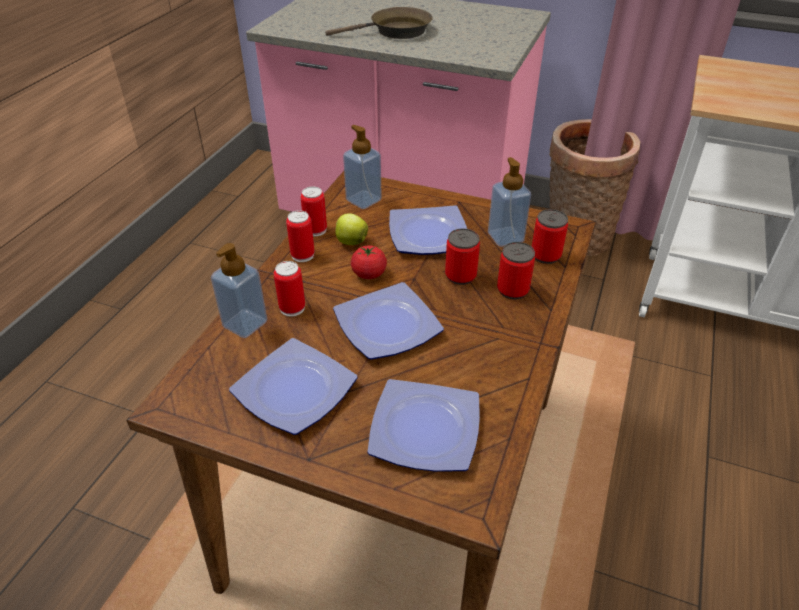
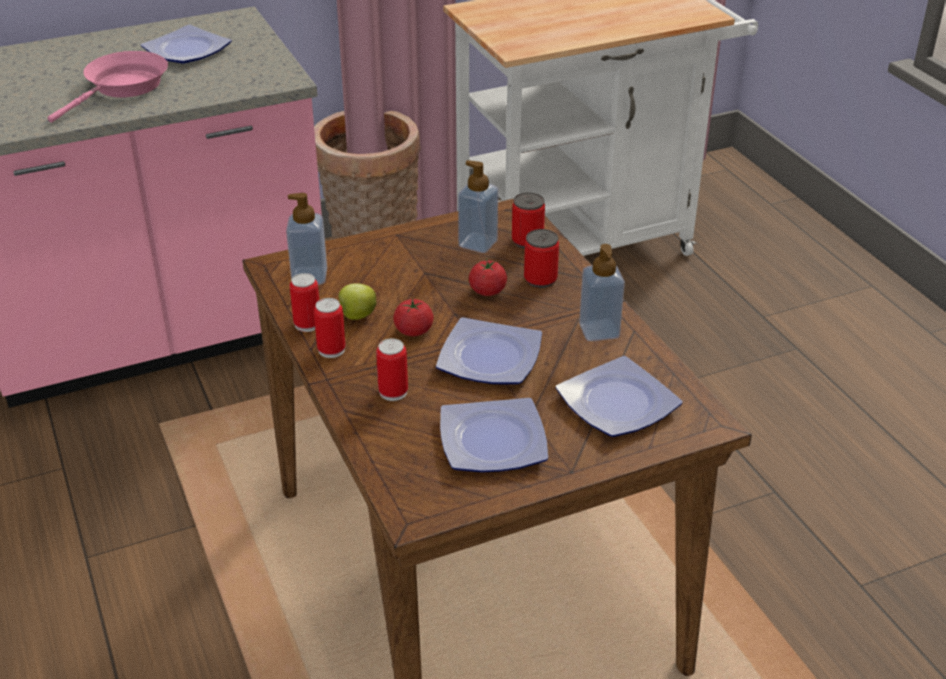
camera: 45 degrees left, 5 degrees down
(245, 324) = (374, 427): soap dispenser -> soap dispenser (599, 331)
(395, 31) = (123, 87): brown frying pan -> pink frying pan
(426, 234) = (411, 275): plate -> plate (185, 50)
(460, 275) = (487, 291): can -> tomato

